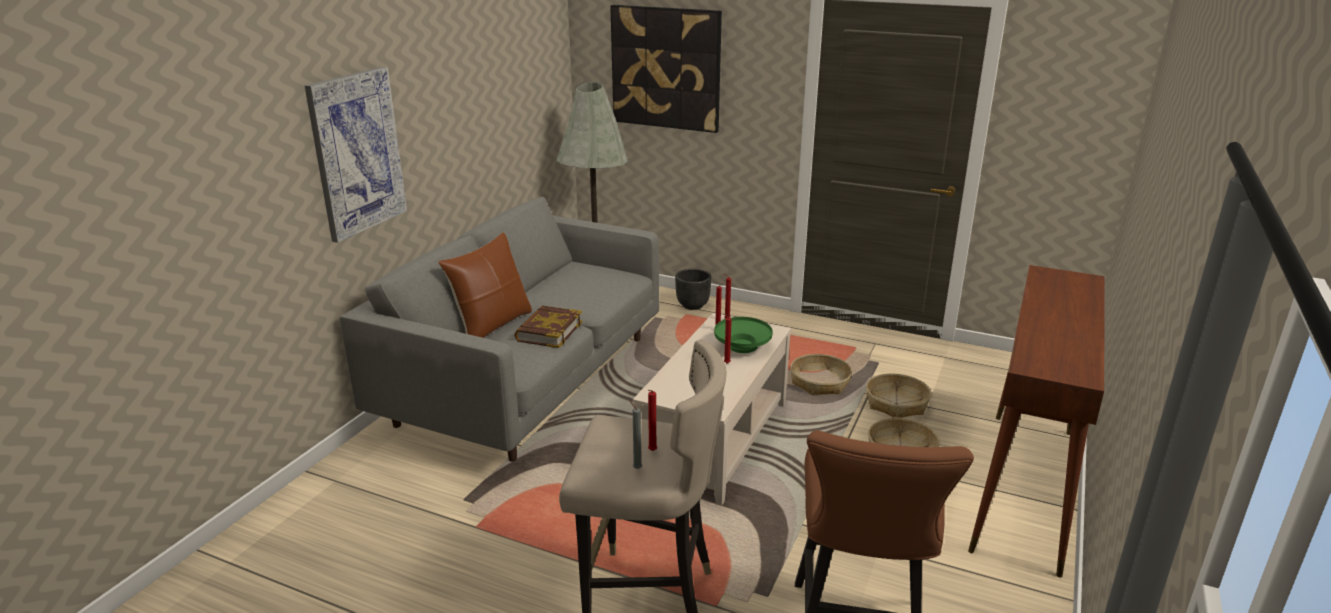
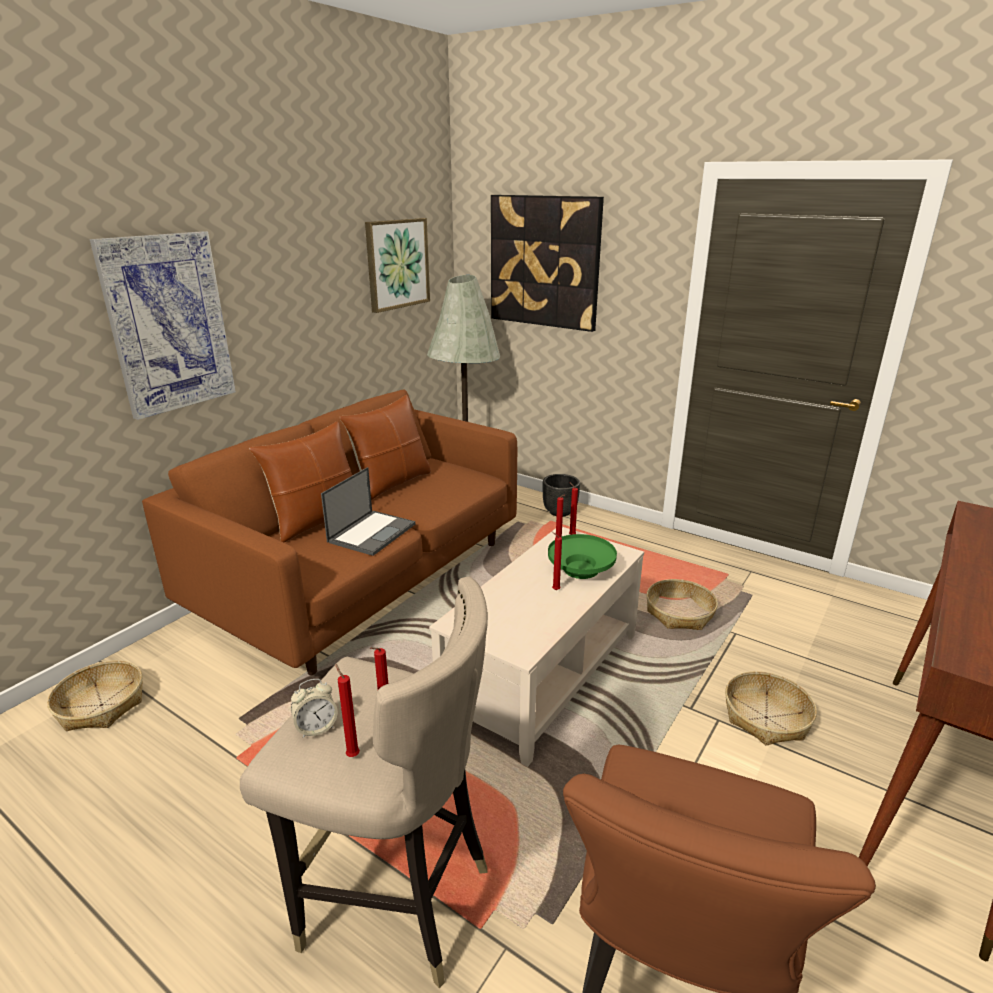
camera: 10 degrees right, 0 degrees up
(526, 75) = (397, 264): none -> picture
(526, 380) = (363, 579): grey sofa -> brown sofa
(545, 287) = (391, 483): none -> brown pillow
(549, 331) = (372, 532): book -> laptop
(602, 456) = (316, 727): none -> alarm clock
(636, 468) = (352, 754): grey candle -> red candle
(896, 404) = (767, 650): basket -> basket (102, 705)

